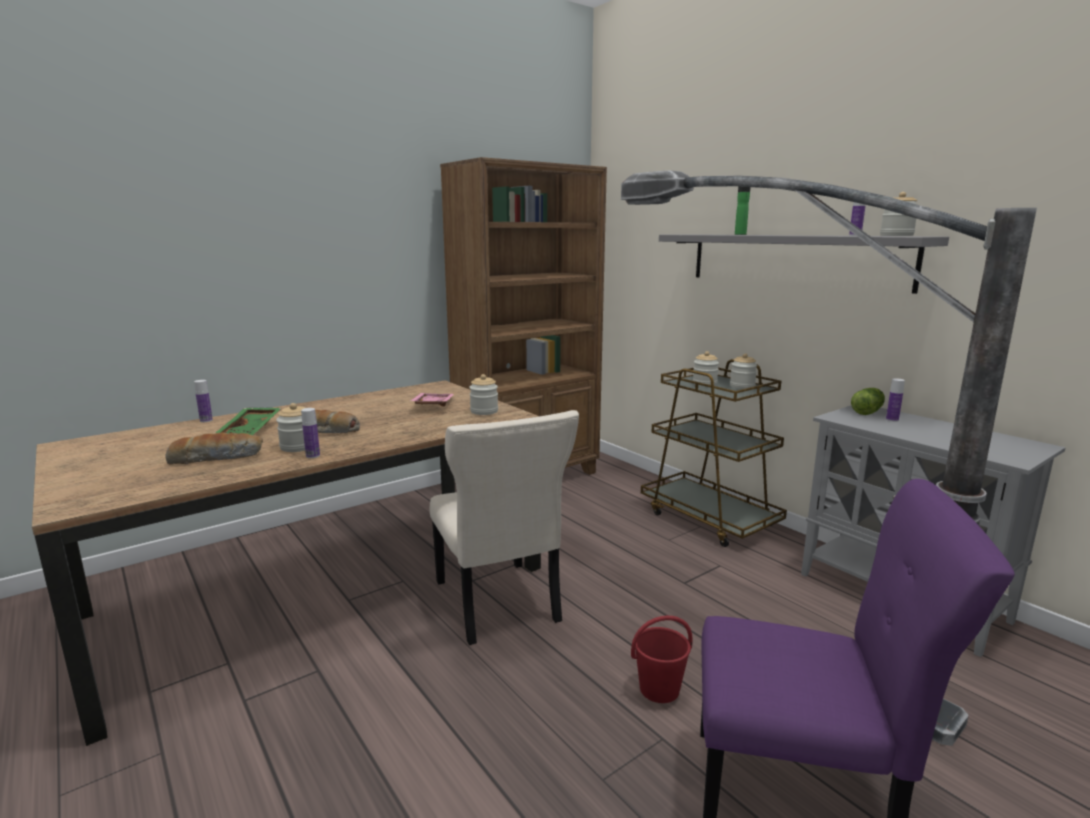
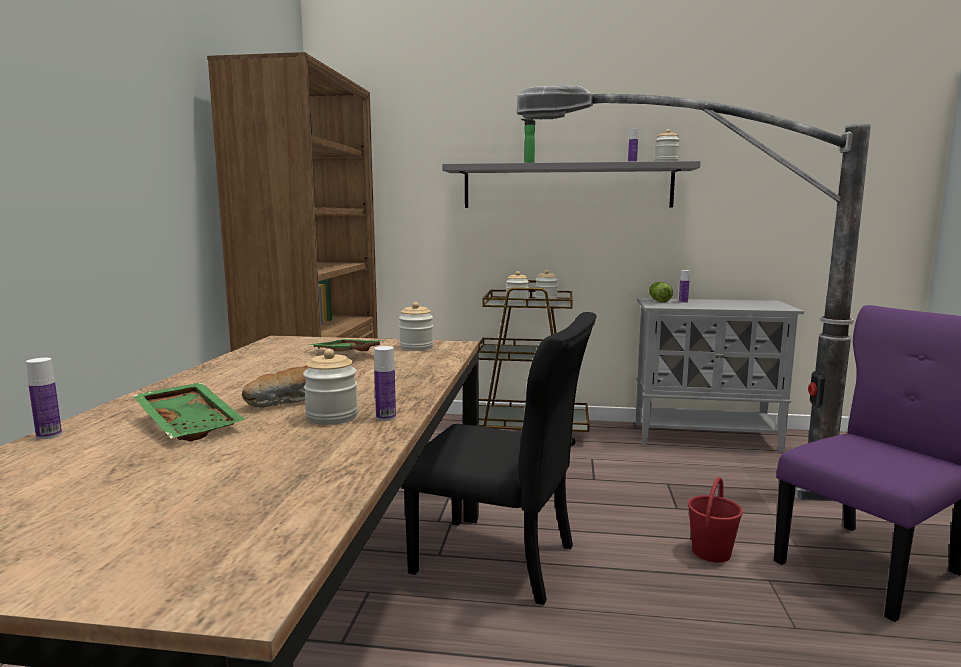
camera: 45 degrees left, 5 degrees down
(217, 458) = (258, 457): bread -> none
(432, 406) = (345, 354): pink tray -> green tray
(498, 604) = (501, 561): beige chair -> black chair

